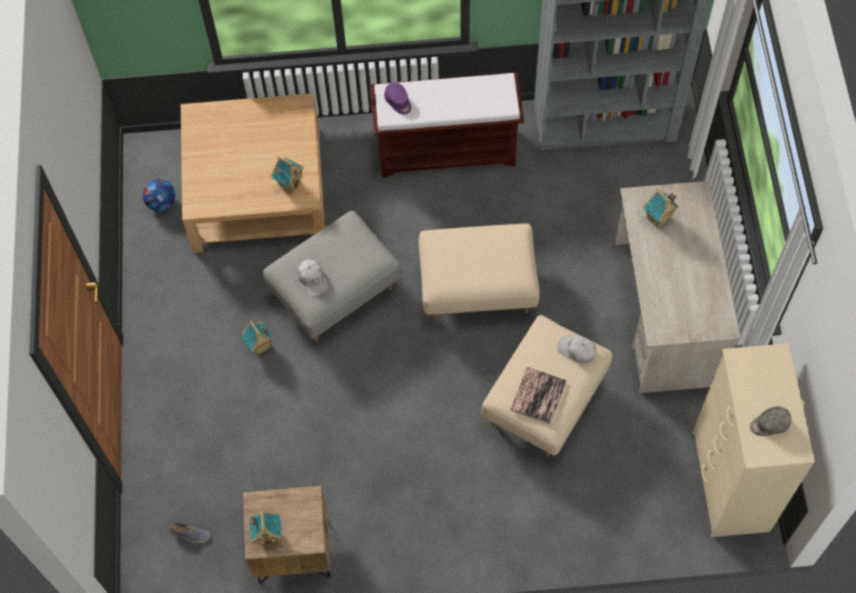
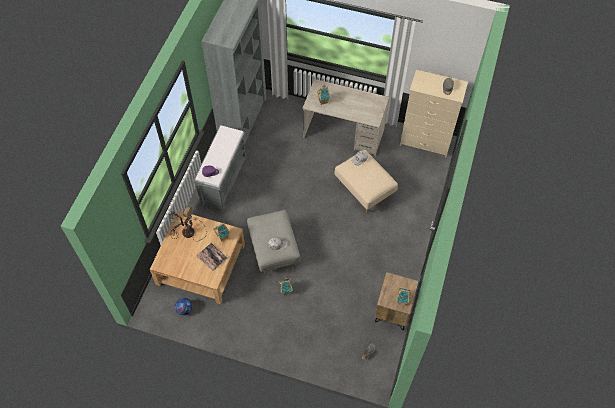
camera: 70 degrees left, 5 degrees down
(274, 128) = (187, 233): none -> table lamp
(447, 150) = (223, 180): brown bench -> grey bench
(477, 289) = (299, 195): beige ottoman -> none
(538, 395) = (374, 180): book -> book (211, 257)

